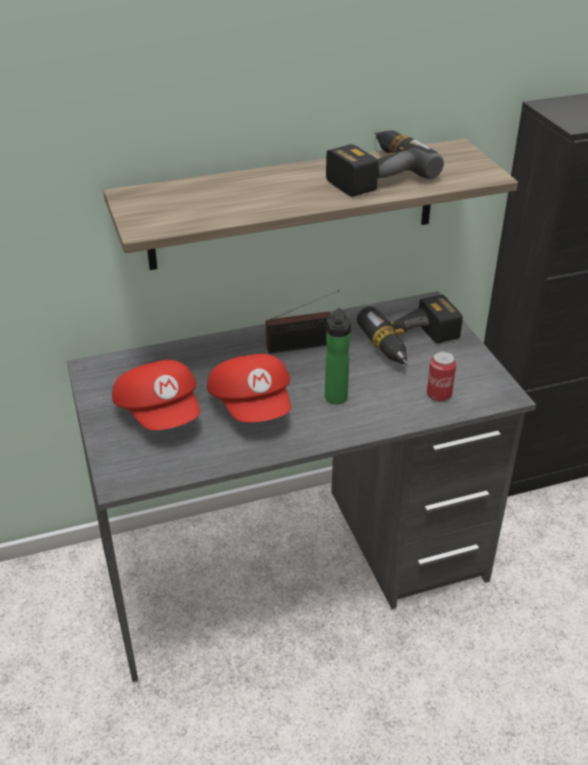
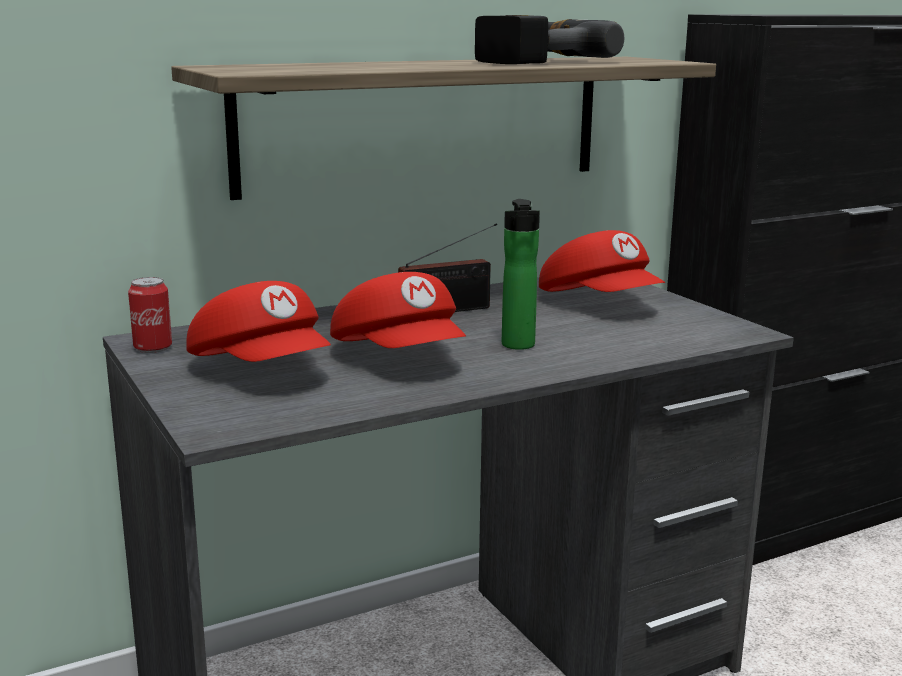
camera: 10 degrees left, 20 degrees down
(414, 344) = (600, 303): power drill -> red cap
(439, 395) = (659, 336): can -> can (153, 348)

